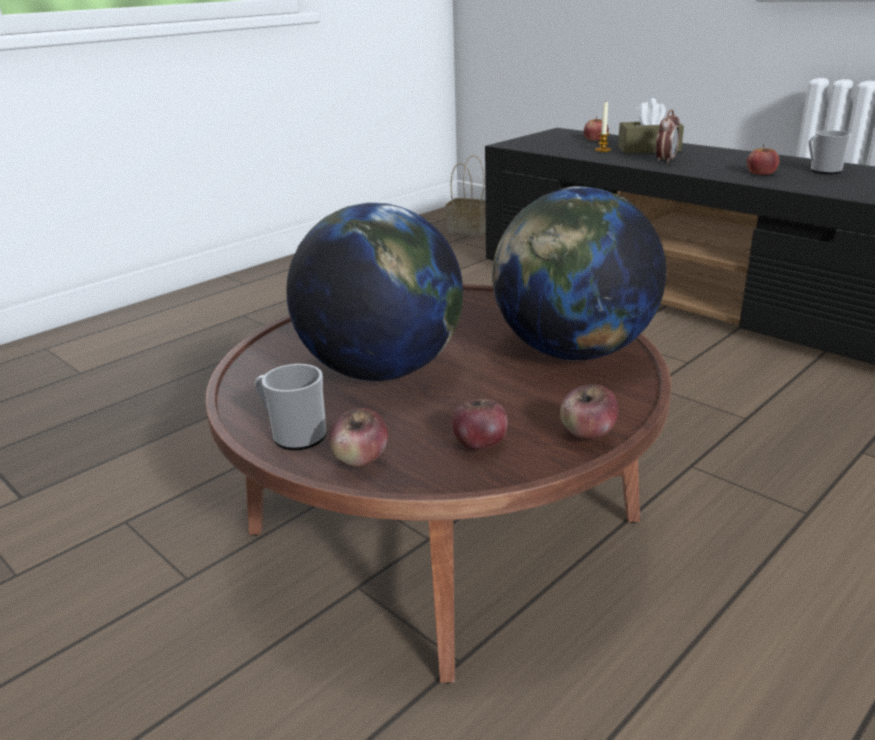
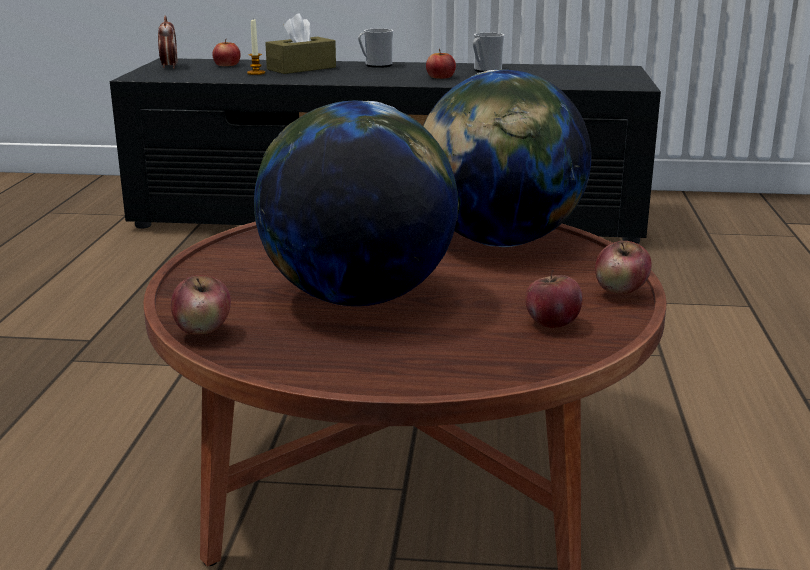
camera: 40 degrees left, 5 degrees down
(294, 435) = (376, 371): mug -> mug (375, 65)
(360, 459) = (484, 364): apple -> apple (203, 329)
(469, 230) = (54, 198): basket -> none
(665, 160) = (337, 76): alarm clock -> alarm clock (169, 67)

